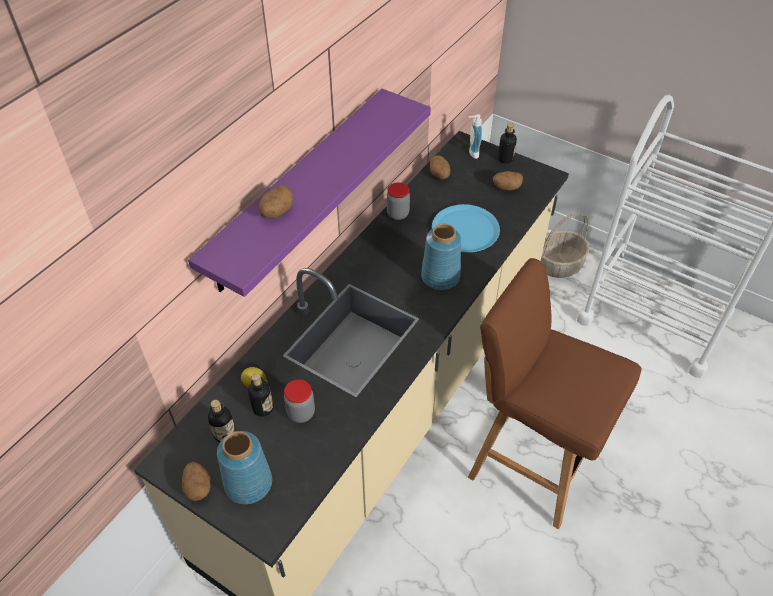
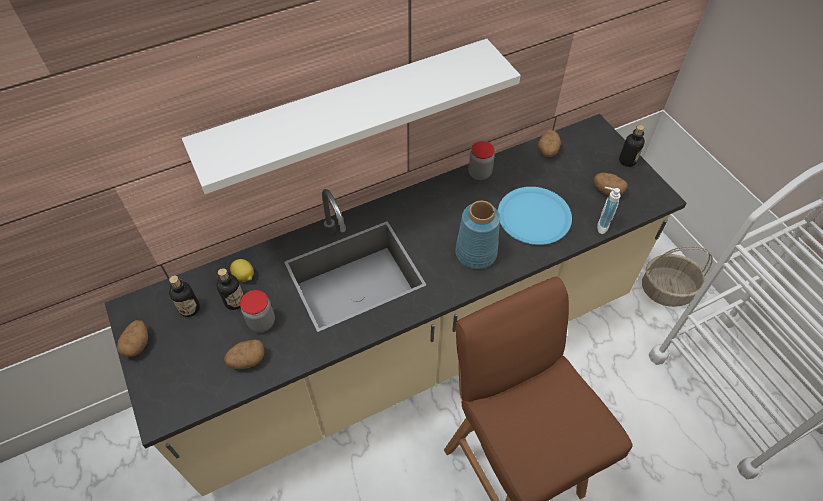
camera: 30 degrees right, 5 degrees up
(249, 483) = (176, 363): blue vase -> none
(276, 212) = (289, 124): potato -> potato (247, 360)
(298, 189) = (347, 111): purple shelf -> white shelf
(471, 153) = (596, 141): soap dispenser -> soap dispenser (600, 225)

